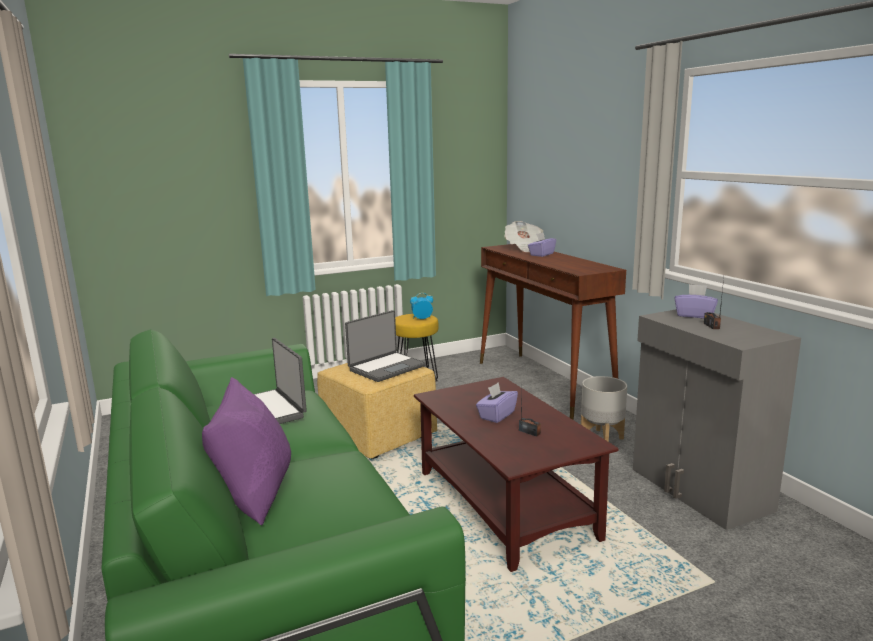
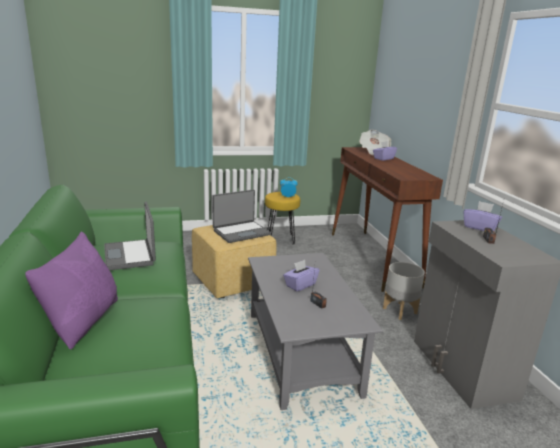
camera: 10 degrees right, 5 degrees up
(503, 504) = (300, 352): brown coffee table -> grey coffee table

